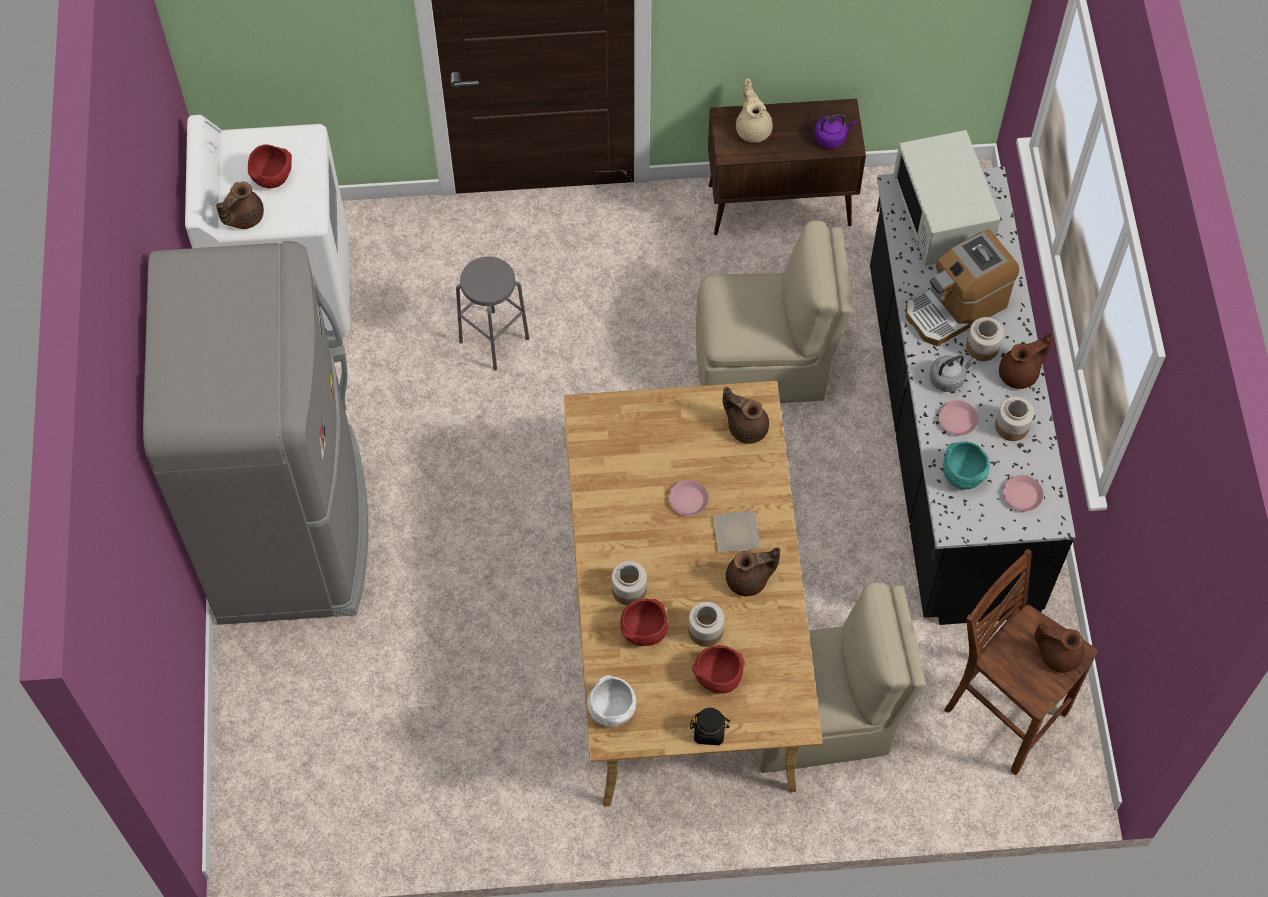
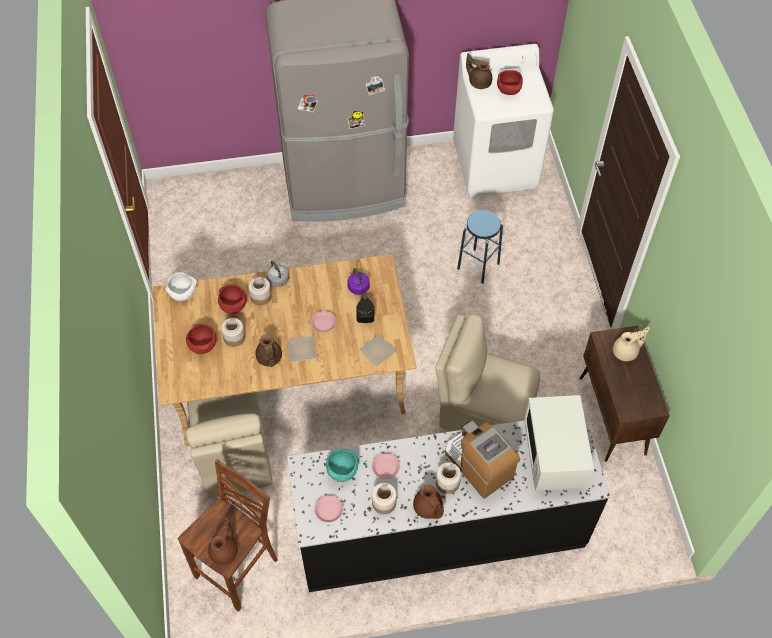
camera: 85 degrees right, 5 degrees down
(494, 340) = (478, 266): grey stool -> blue stool
(709, 731) = (168, 343): black jar -> black jar (365, 316)
(746, 427) = (379, 351): brown teapot -> plate
(764, 364) = (484, 413): beige chair -> beige chair turned 120 degrees clockwise
(832, 138) = (630, 400): purple kettle -> purple kettle (359, 288)
(942, 217) = (554, 454): white microwave -> white microwave turned 75 degrees counterclockwise
(948, 378) = (418, 461): grey kettle -> grey kettle (279, 281)

